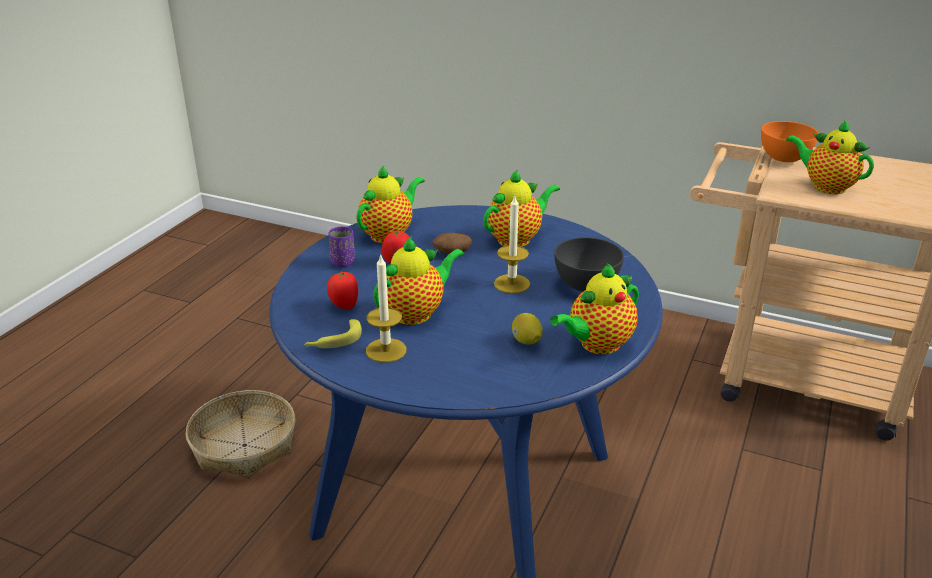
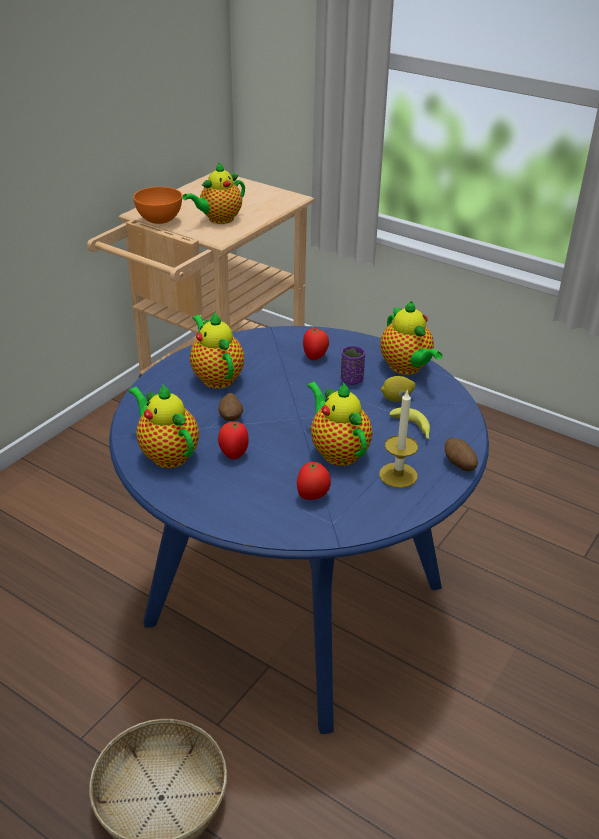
camera: 80 degrees left, 5 degrees up
(334, 341) = (377, 506): banana -> banana (413, 429)
(343, 262) = (219, 492): purple cup -> purple cup (351, 380)
(413, 389) = (459, 465): none -> potato
(512, 284) = (300, 392): candle -> none
(586, 285) = (315, 357): grey bowl -> tomato

